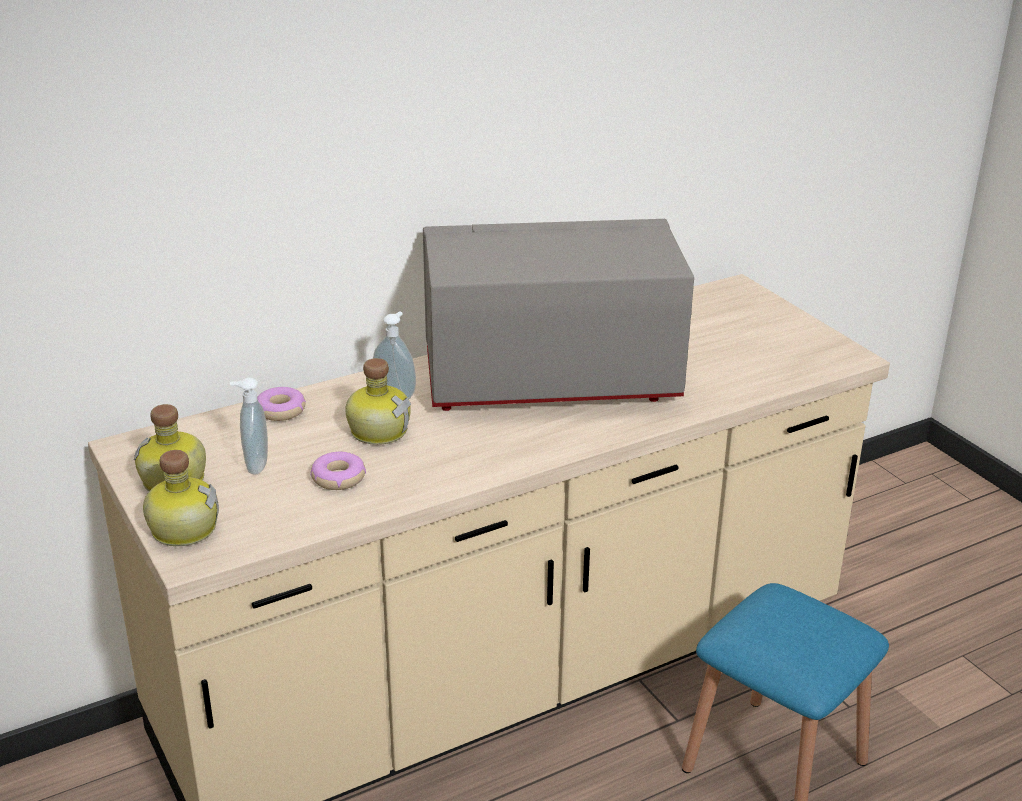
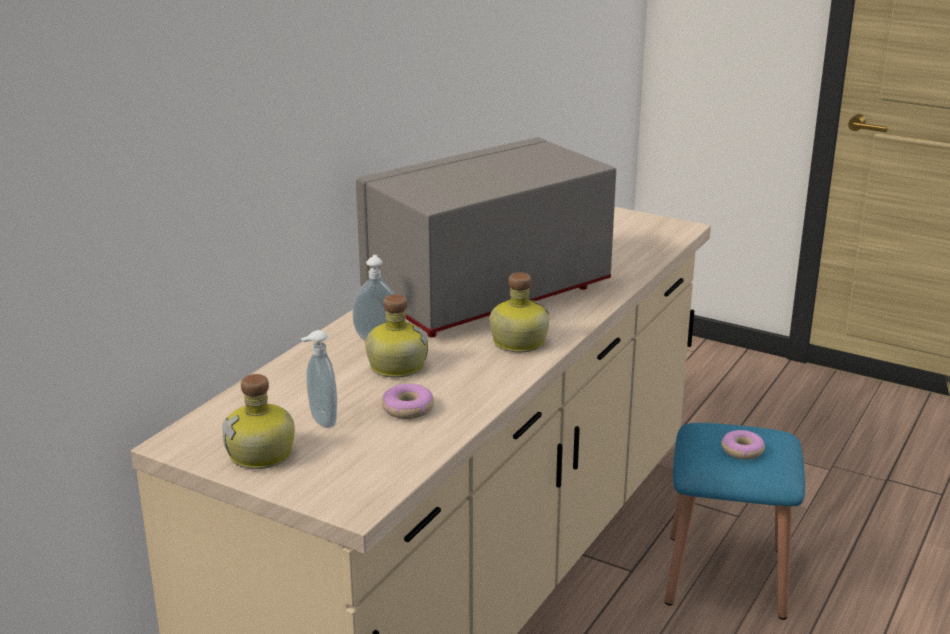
camera: 30 degrees left, 5 degrees down
(182, 528) = (318, 486): bottle -> bottle (516, 342)
(281, 411) = (290, 375): donut -> donut (742, 450)

